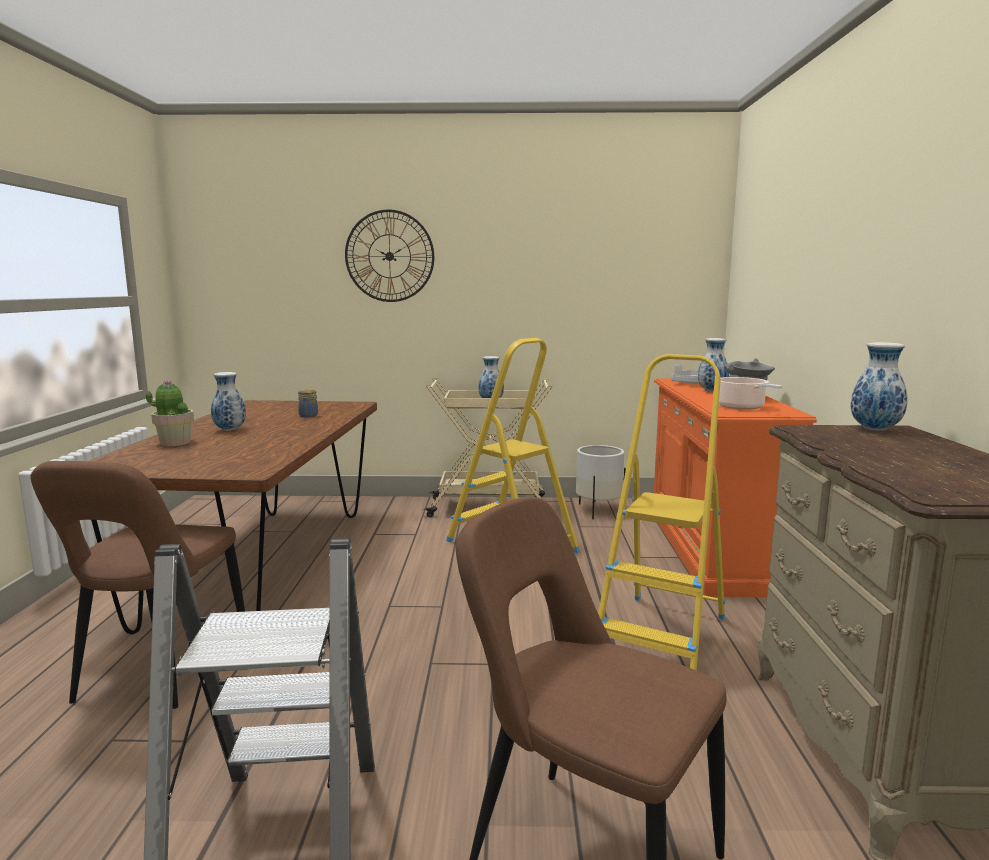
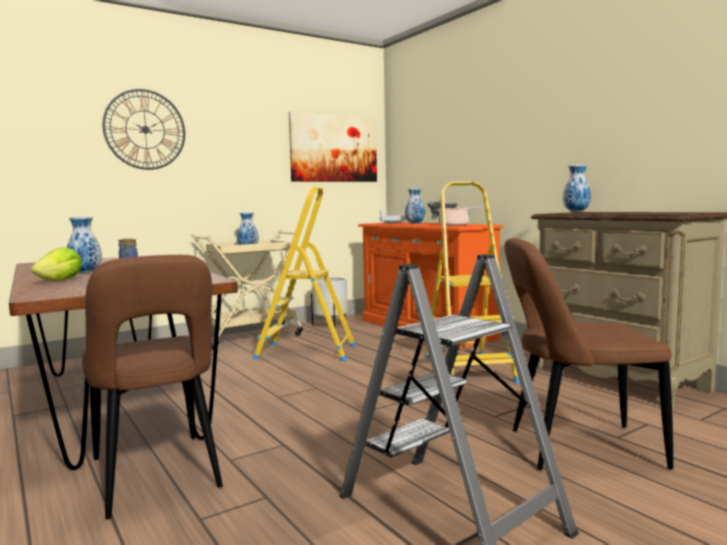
camera: 35 degrees left, 5 degrees down
(175, 442) = (60, 281): potted plant -> lettuce
(640, 269) = (334, 148): none -> picture

